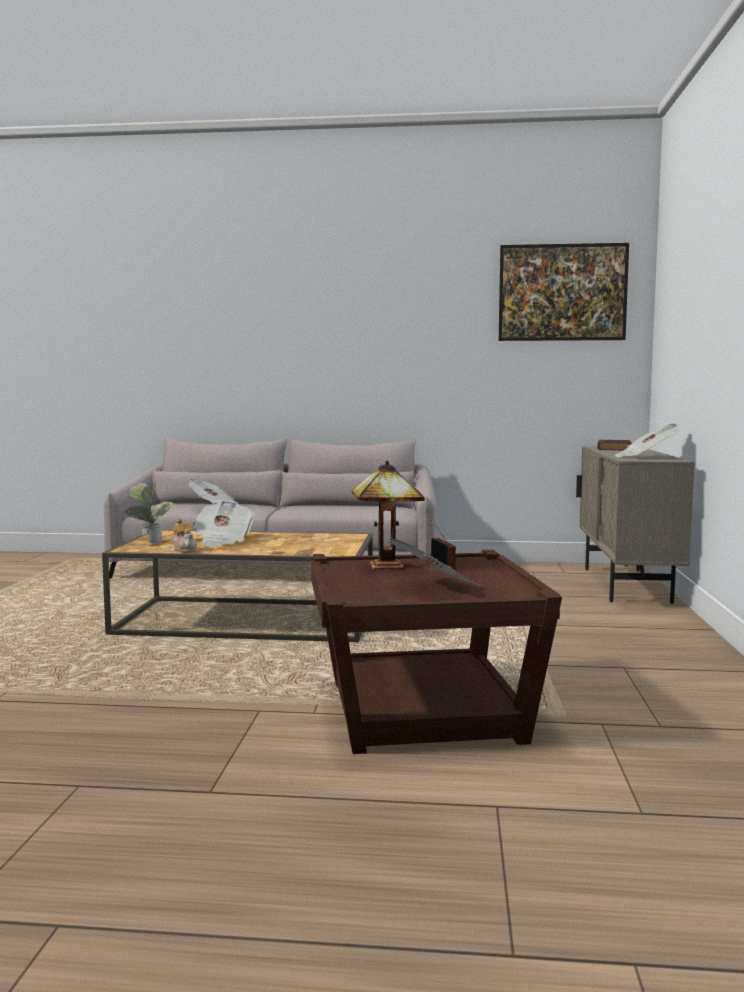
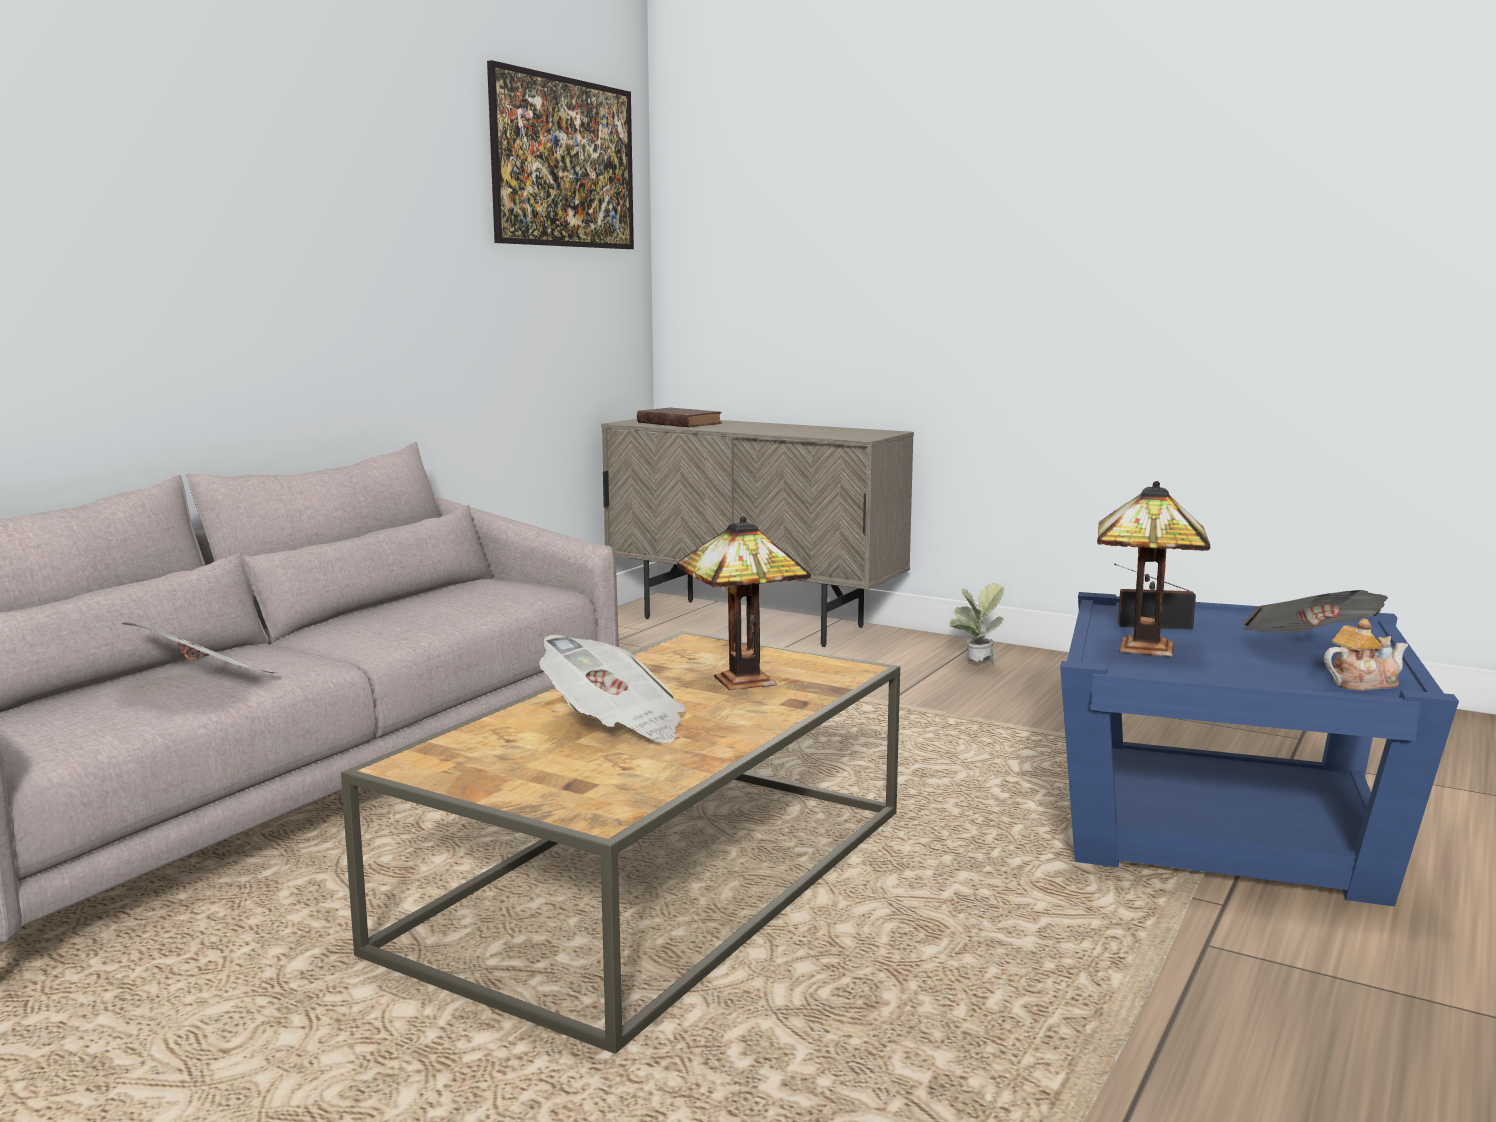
camera: 65 degrees left, 5 degrees up
(149, 541) = (527, 788): potted plant -> potted plant (975, 666)
(185, 549) = (683, 764): teapot -> teapot (1361, 683)
(299, 545) = (741, 682): none -> table lamp
(420, 708) = (1223, 834): brown side table -> blue side table
(646, 457) = (828, 431): newspaper -> none

